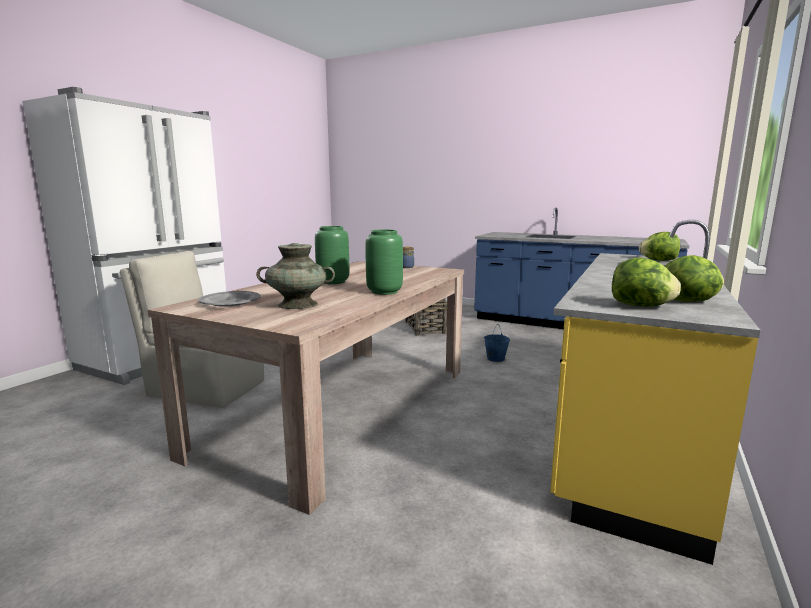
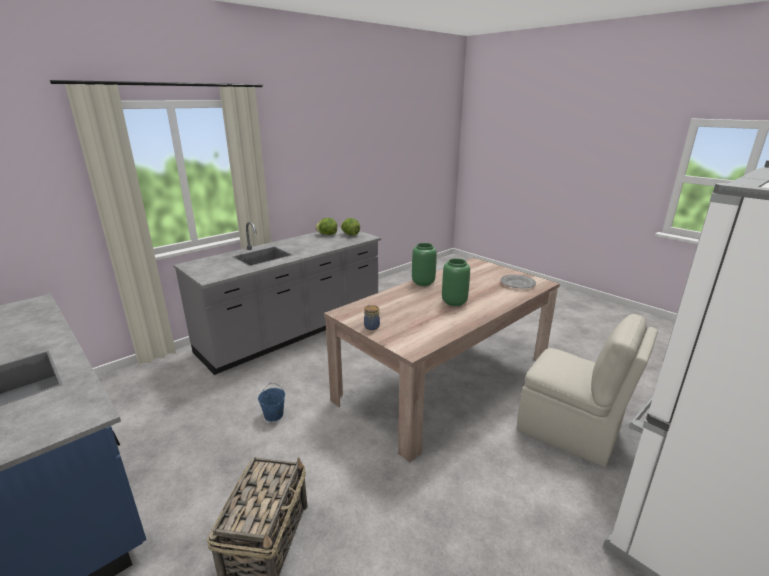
camera: 160 degrees left, 10 degrees up
(297, 304) = (477, 276): turquoise vase -> none
(629, 432) = (294, 332): yellow counter -> grey counter
(658, 260) = (214, 265): lettuce -> none

